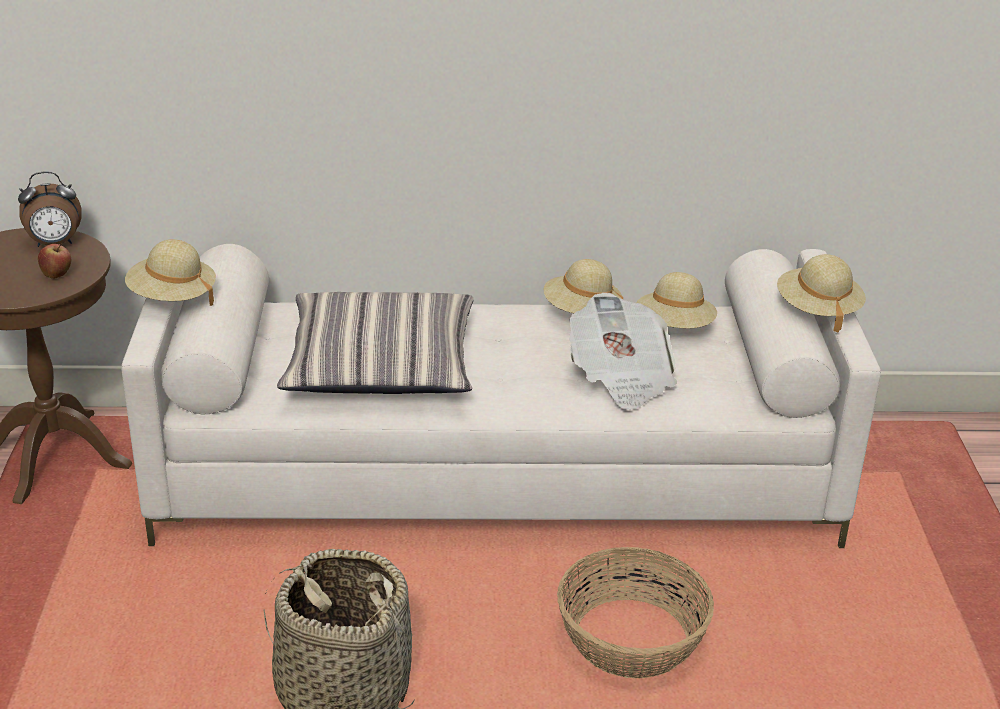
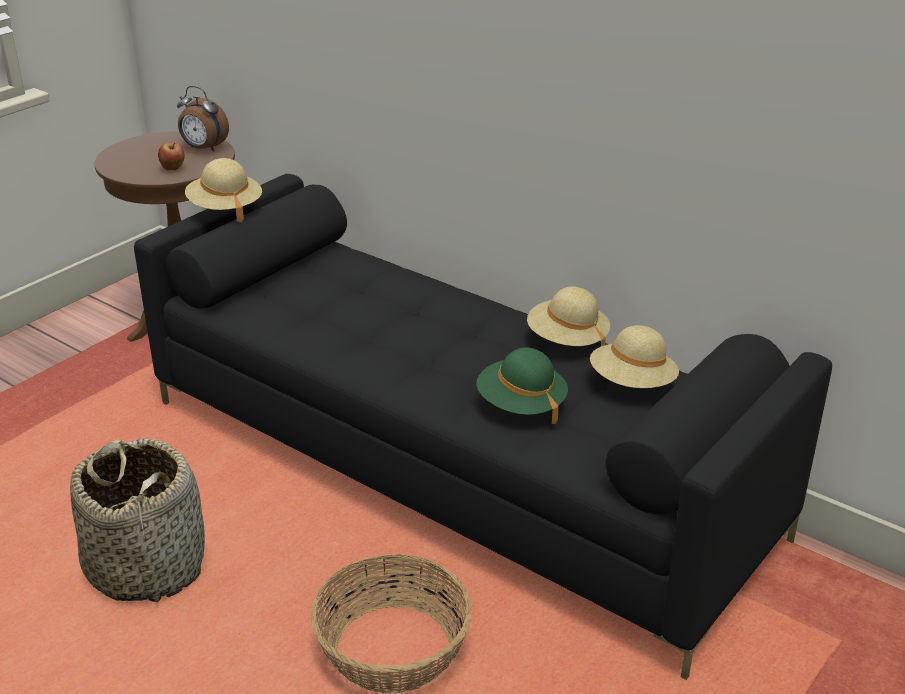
camera: 40 degrees right, 0 degrees up
(381, 365) = (351, 319): pillow -> none
(499, 478) = (455, 468): beige sofa -> black sofa
(621, 377) = (521, 405): newspaper -> green hat
(817, 310) = (730, 409): beige hat -> none

